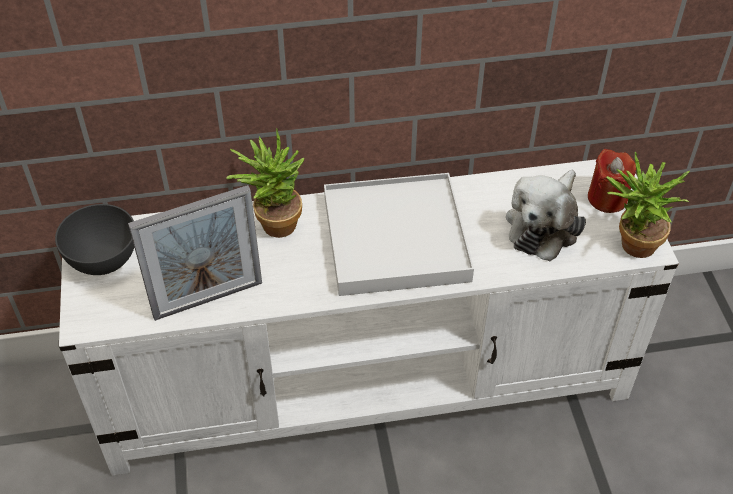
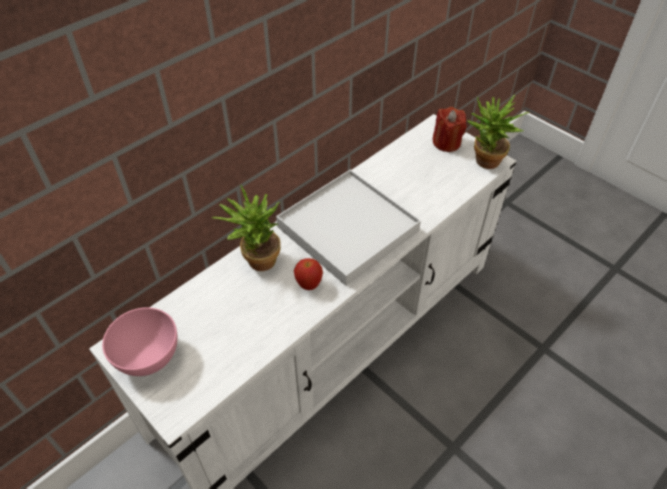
camera: 35 degrees left, 0 degrees up
(104, 260) = (149, 356): grey bowl -> pink bowl
(208, 299) = (257, 340): picture frame -> none
(303, 274) = (308, 285): none -> apple
(544, 225) = (427, 175): plush toy -> none

